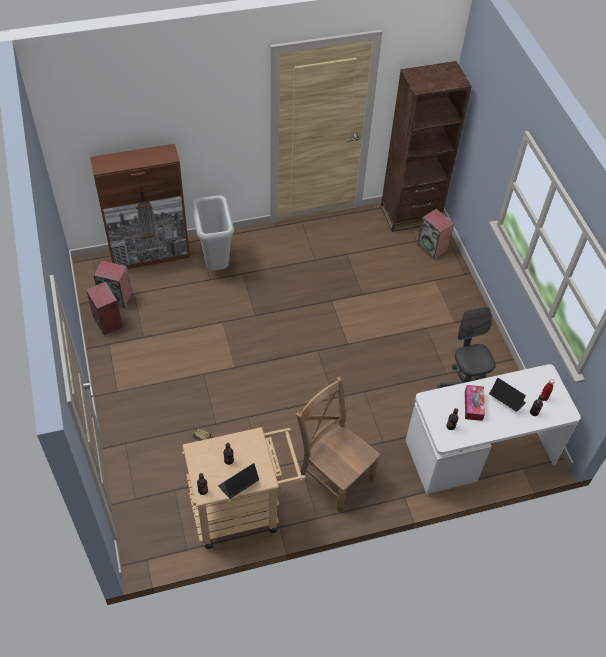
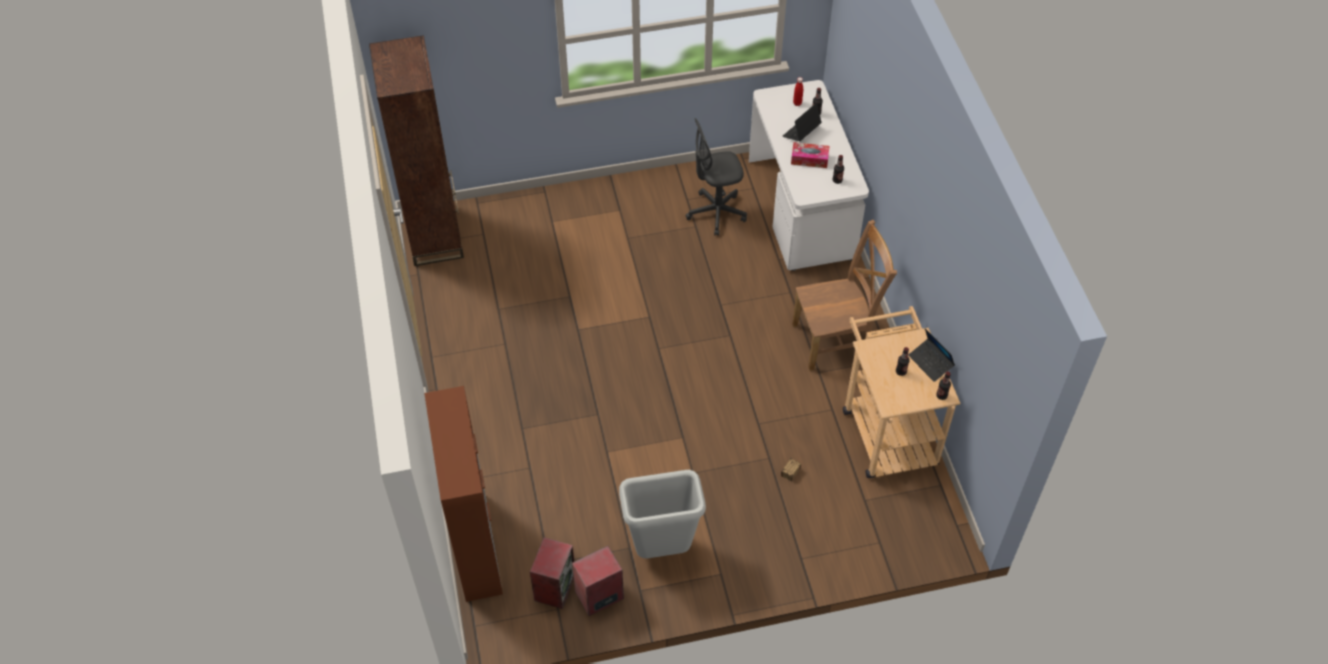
camera: 85 degrees left, 0 degrees up
(215, 264) = (501, 462): grey trash can -> grey trash can (661, 550)
(334, 475) = (835, 340): brown chair -> brown chair turned 150 degrees counterclockwise
(432, 247) = (496, 218): speaker -> none

